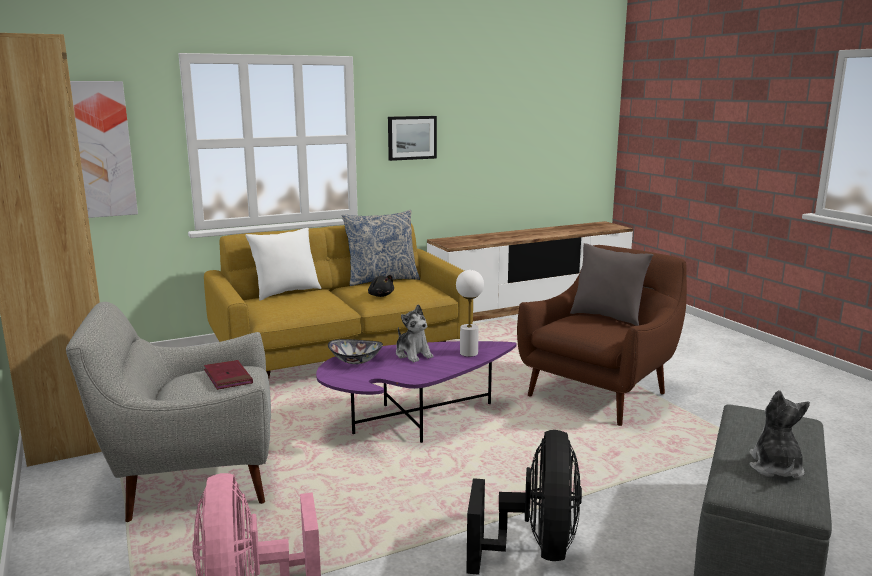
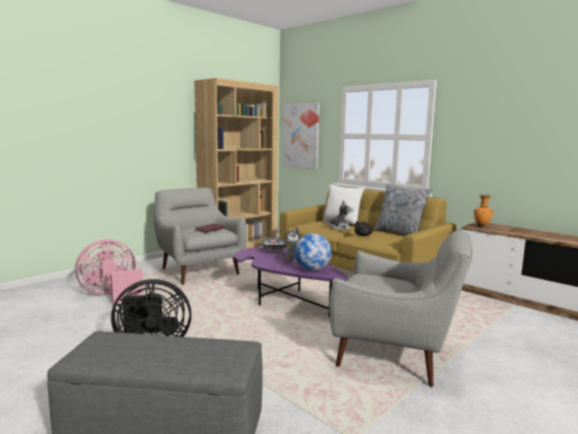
camera: 70 degrees right, 5 degrees down
(412, 137) = (476, 139): picture -> none
(460, 244) = (482, 227): none -> orange vase
(469, 353) = (312, 270): white table lamp -> globe
(600, 393) = (396, 355): brown armchair -> grey armchair
(607, 317) = (411, 289): grey pillow -> none
(775, 467) = (131, 351): plush toy -> plush toy (339, 228)

